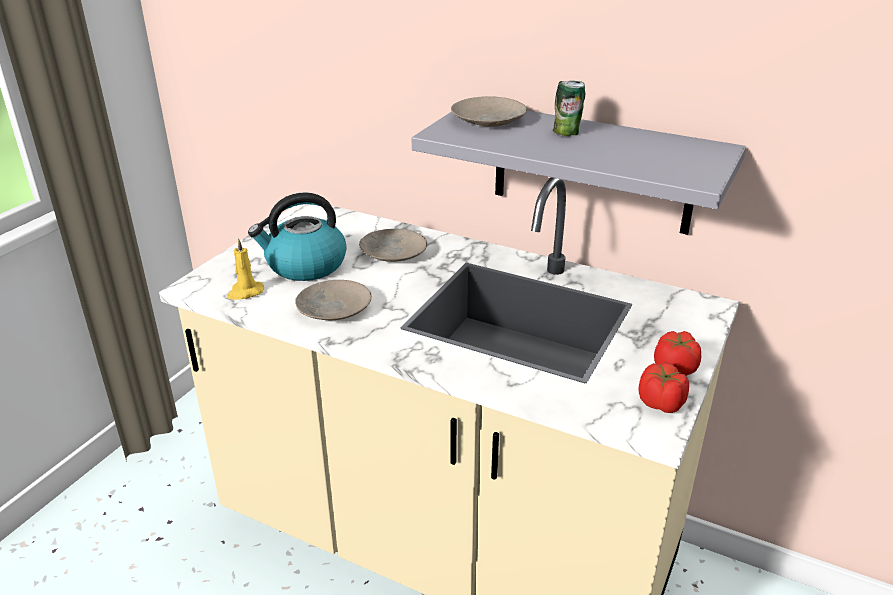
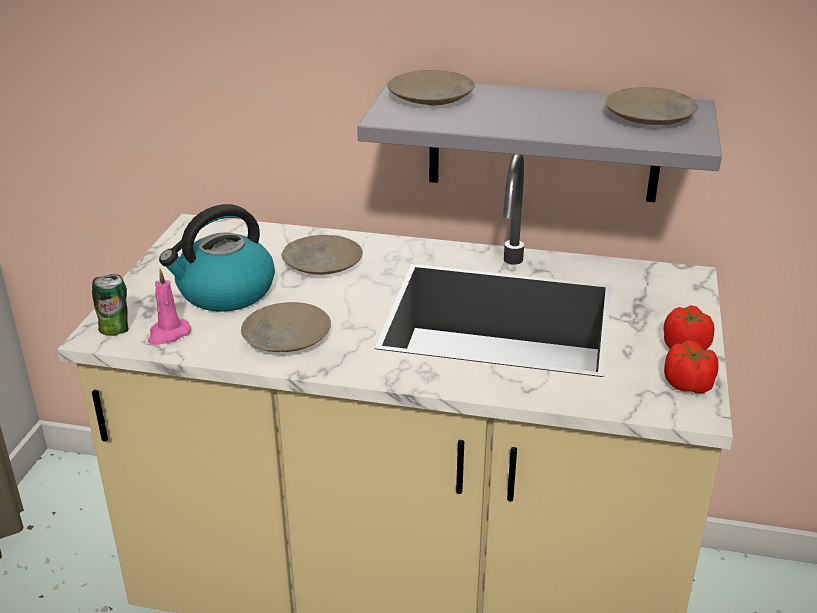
camera: 15 degrees left, 0 degrees up
(245, 292) = (168, 334): yellow candle -> pink candle
(567, 133) = (525, 104): can -> can (115, 330)
(674, 154) = (650, 117): none -> beige plate

